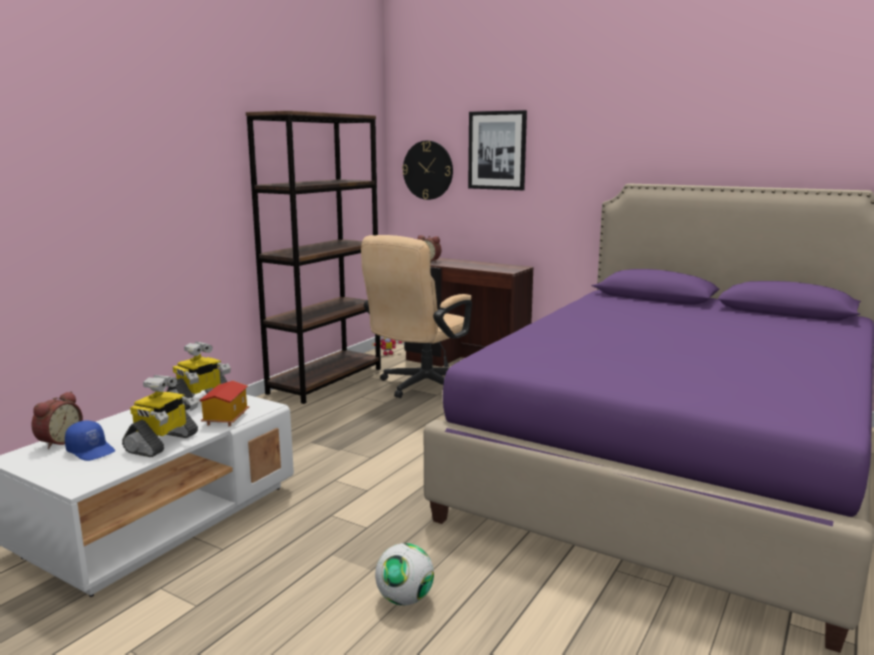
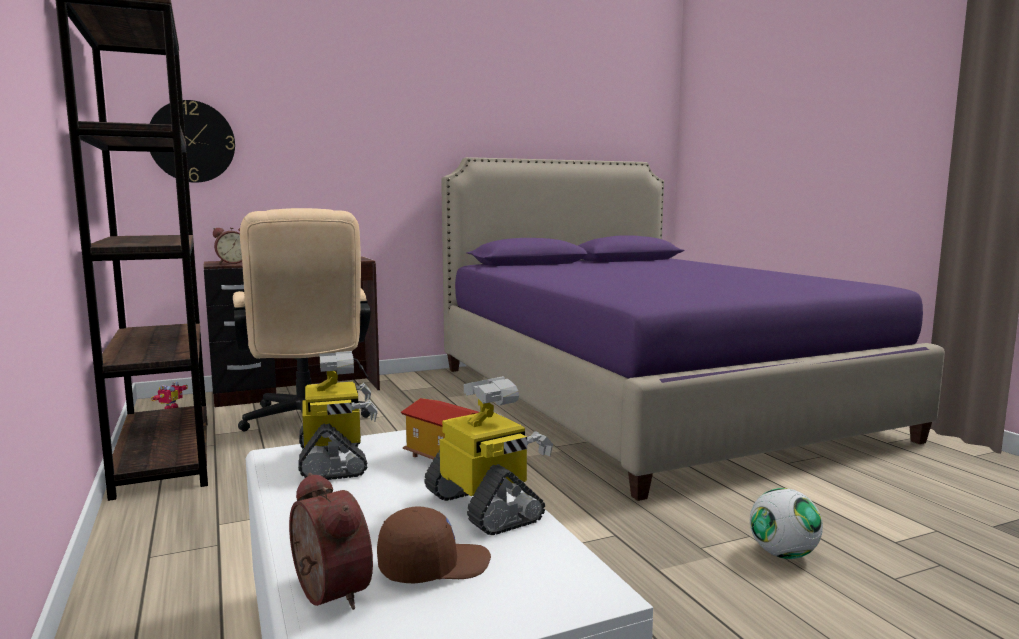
camera: 55 degrees left, 5 degrees down
(91, 451) = (433, 566): blue cap -> brown cap
(497, 150) = (301, 118): picture -> none

